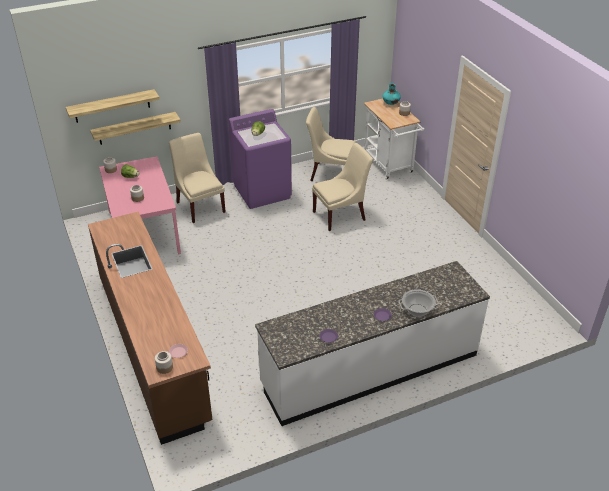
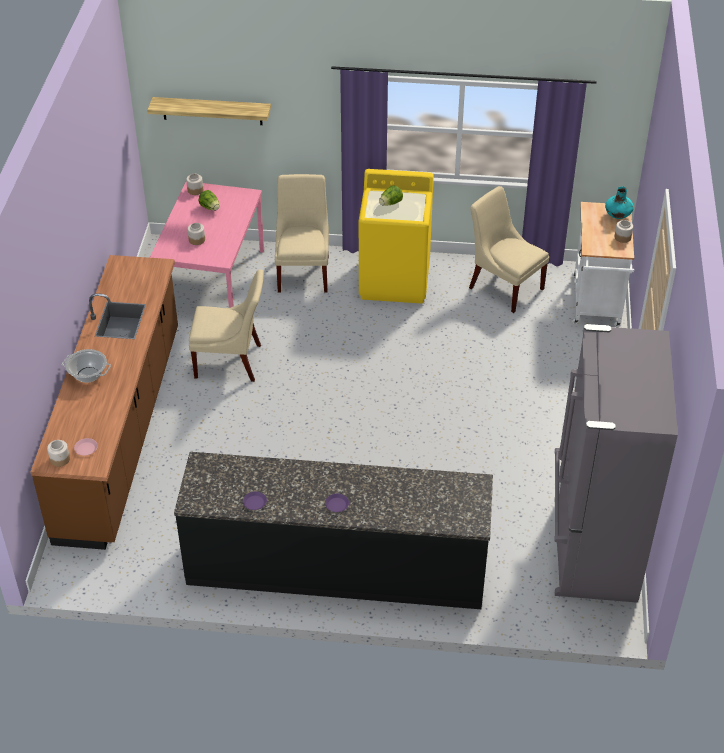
camera: 30 degrees right, 5 degrees up
(134, 128) = (239, 146): shelf -> none
(262, 191) = (395, 280): purple washing machine -> yellow washing machine
(341, 215) = (469, 352): beige chair -> beige chair (231, 362)
(370, 369) = (337, 566): white counter -> black counter
(417, 310) = (384, 516): cooking pot -> cooking pot (88, 375)
(504, 294) = (591, 548): none -> grey fridge

